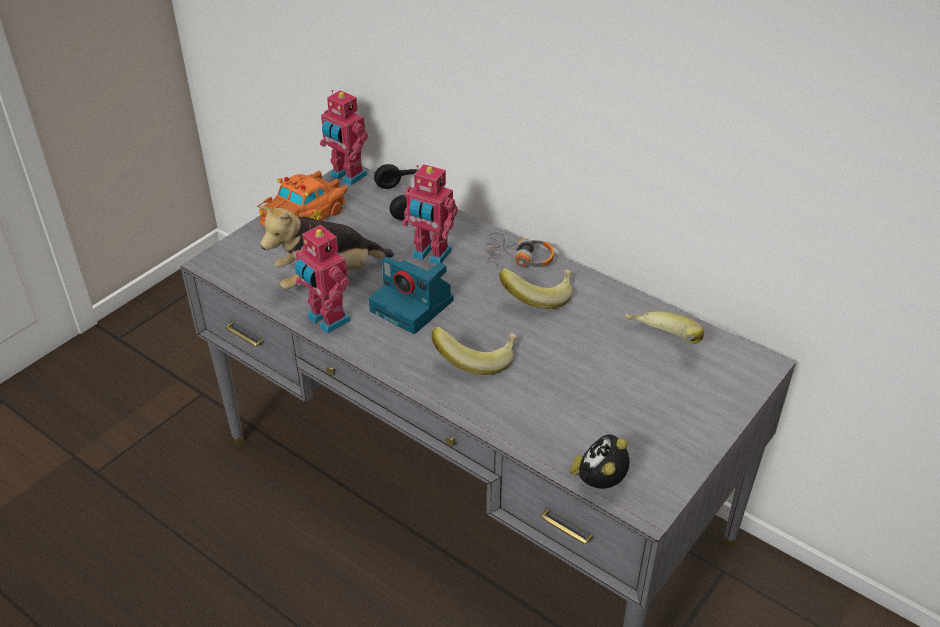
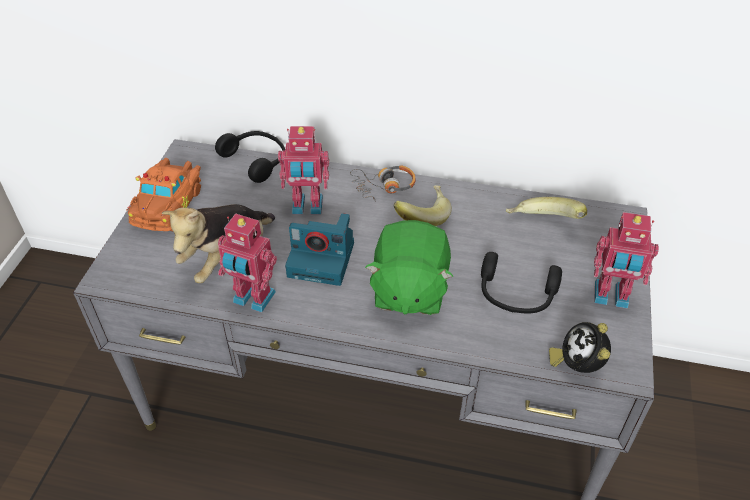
camera: 25 degrees left, 5 degrees up
(347, 176) = (184, 155): toy robot -> toy robot (611, 297)
(477, 359) = (408, 290): banana -> green plush toy
(582, 399) = (515, 295): none -> black headphones

